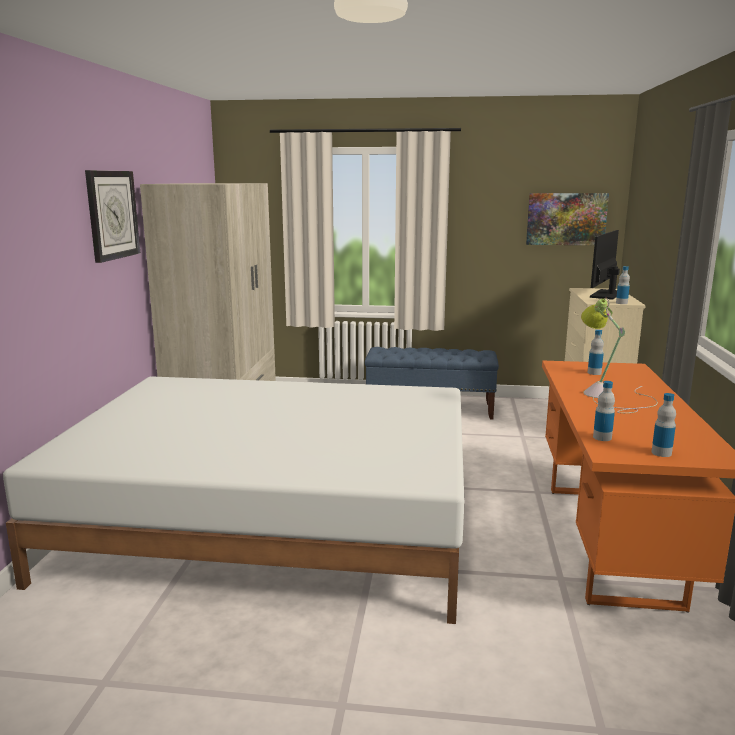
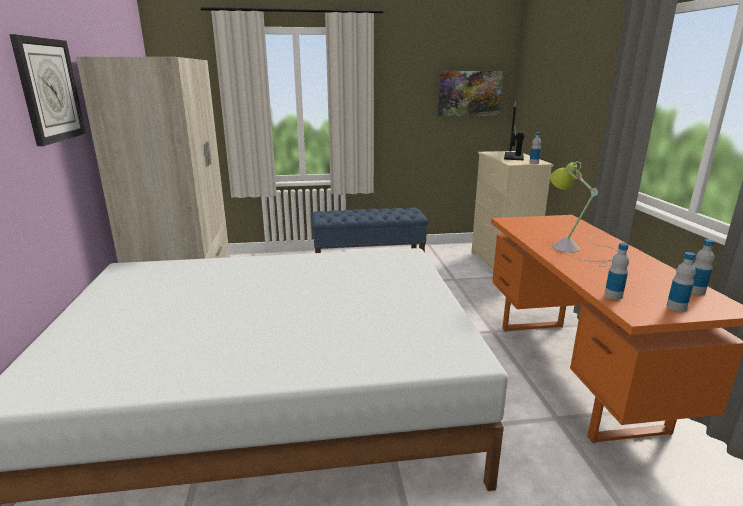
camera: 15 degrees left, 5 degrees up
(594, 373) = (543, 227): bottle -> bottle (695, 291)

